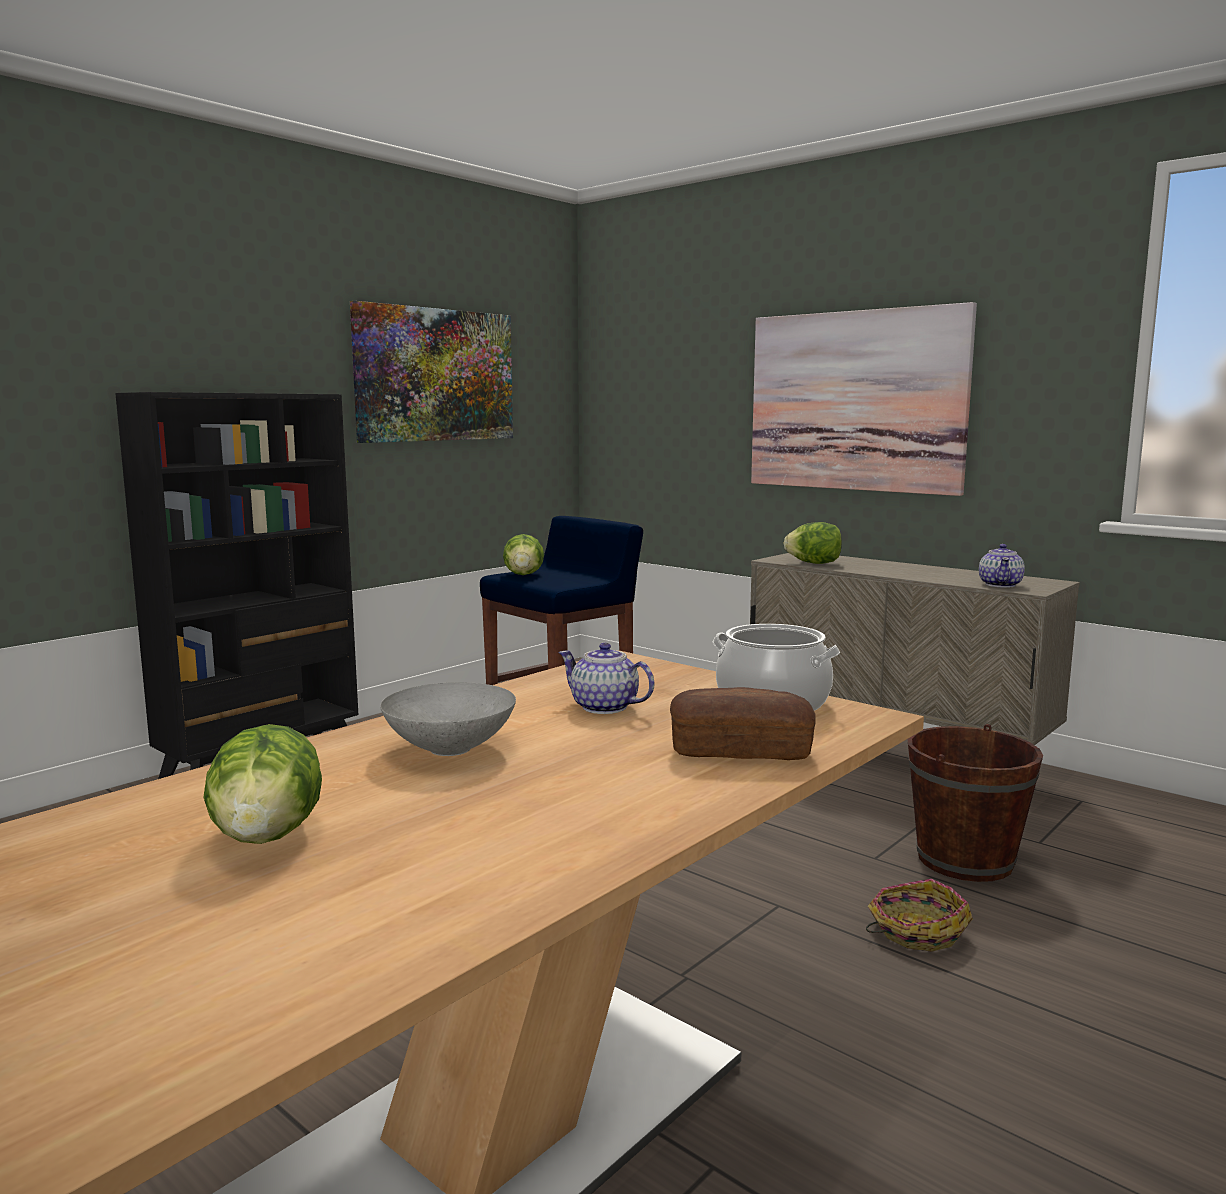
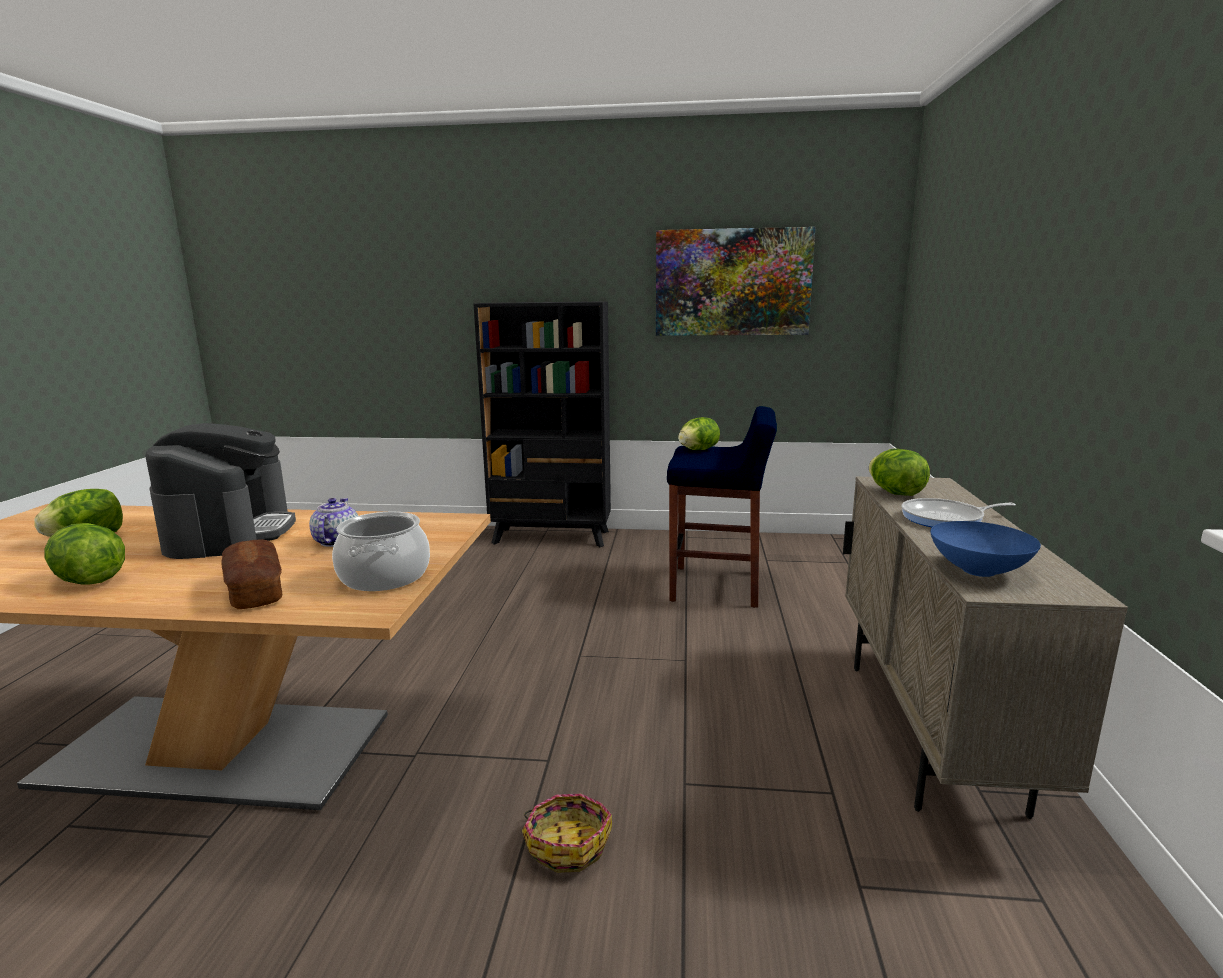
camera: 55 degrees right, 5 degrees up
(448, 749) = (230, 533): grey bowl -> coffee machine
(540, 834) = (89, 580): none -> lettuce
(855, 401) = (1040, 311): picture -> none
(891, 569) = (946, 519): none -> frying pan
(965, 860) = (745, 839): brown bucket -> none
(1000, 585) = (980, 571): teapot -> blue bowl

